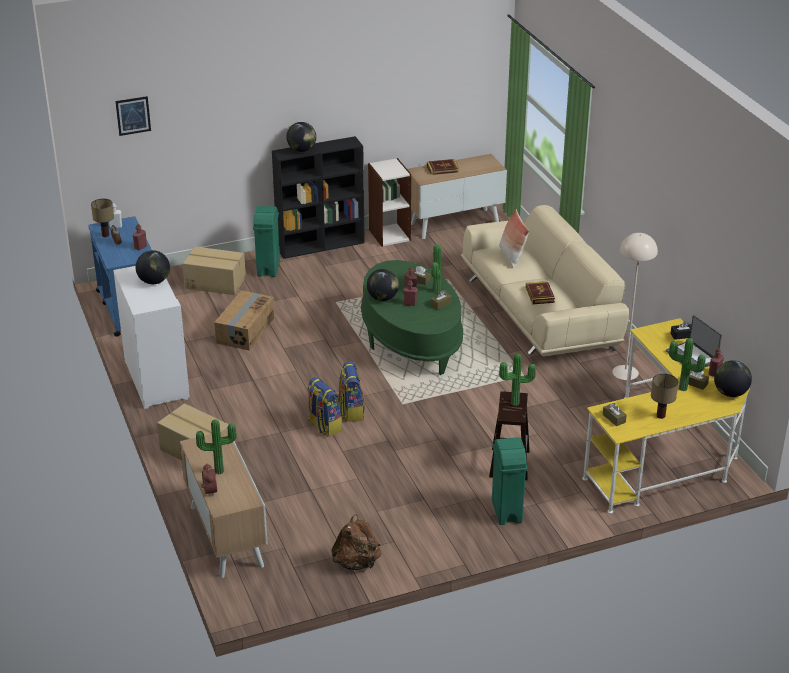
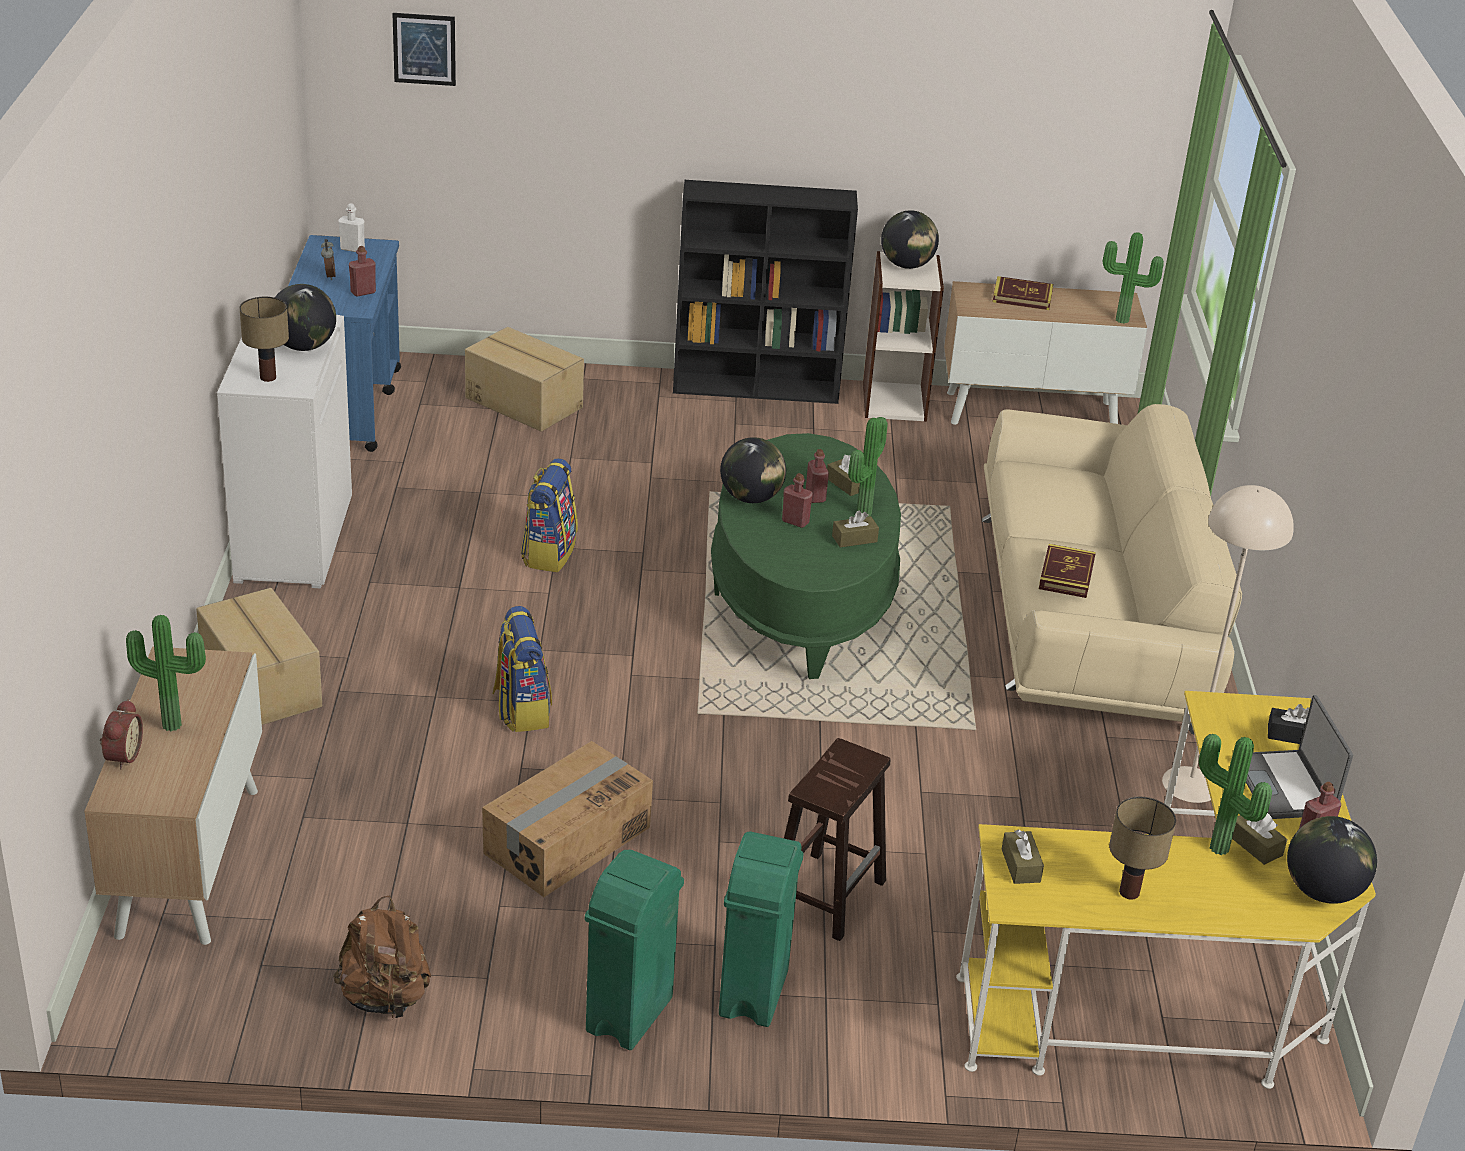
camera: 20 degrees right, 0 degrees up
(105, 235) = (322, 258): table lamp -> table lamp (267, 378)
(245, 330) = (512, 497): cardboard box -> cardboard box (566, 840)
(268, 269) = (633, 404): green trash can -> green trash can (628, 1015)
(301, 150) = (738, 191): globe -> globe (906, 265)
(351, 411) = (592, 697): backpack -> backpack (548, 553)
(511, 257) = (1059, 489): pillow -> none
(515, 404) = (849, 773): potted plant -> potted plant (1122, 321)

